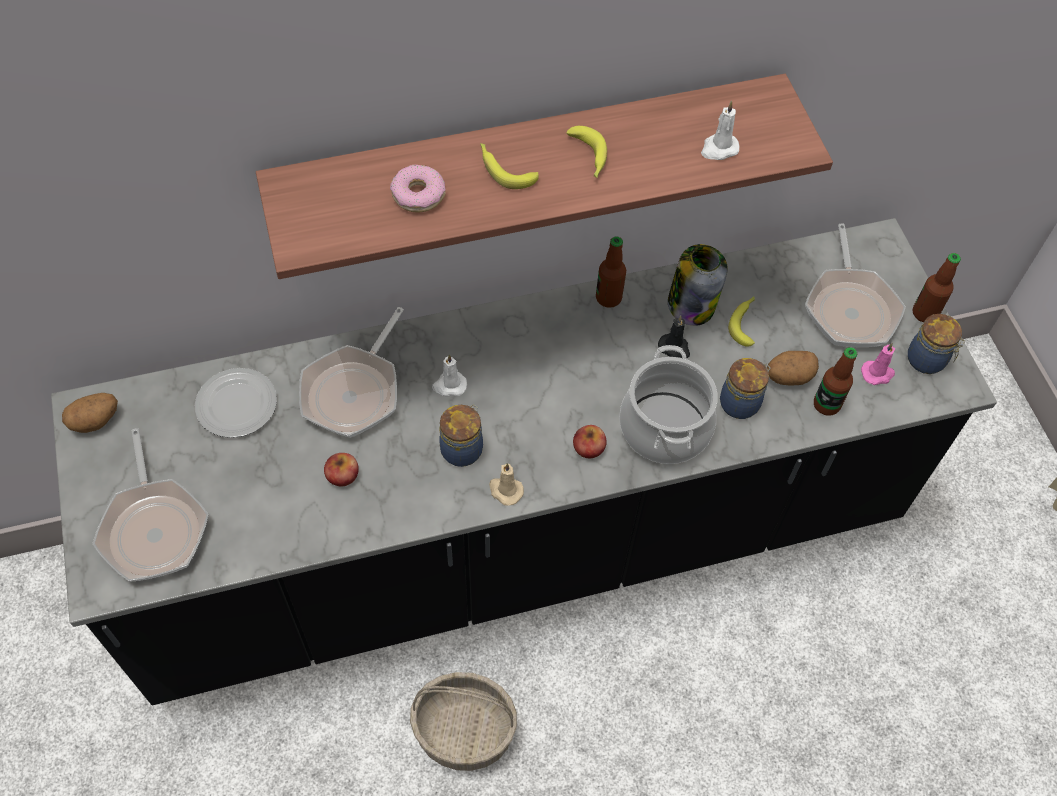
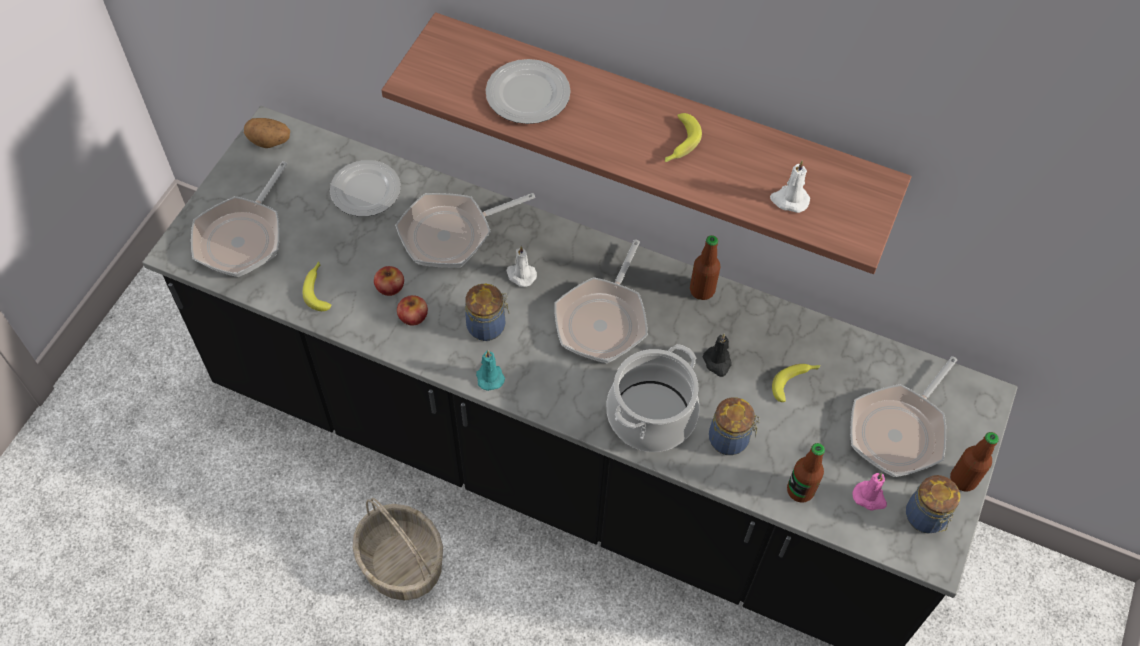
camera: 40 degrees right, 0 degrees up
(418, 194) = (527, 95): donut -> plate
(504, 169) = (606, 115): banana -> banana (319, 289)
(505, 490) = (489, 376): beige candle -> turquoise candle
(554, 375) = (603, 319): none -> frying pan
(588, 447) = (579, 389): apple -> apple (413, 316)
(691, 304) = (764, 338): jar -> none
(788, 376) = (790, 447): potato -> none

